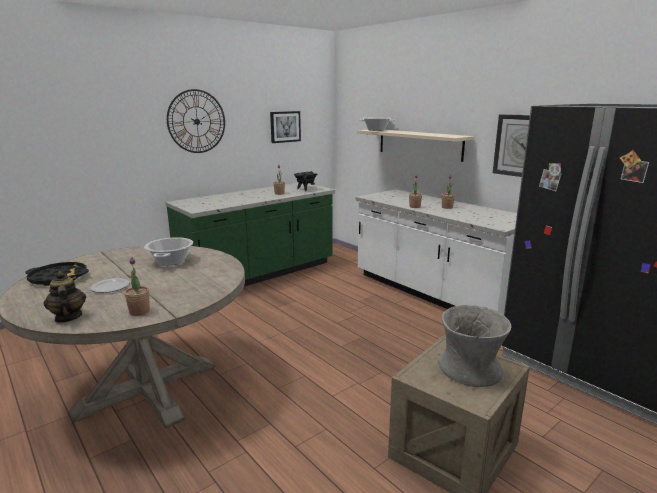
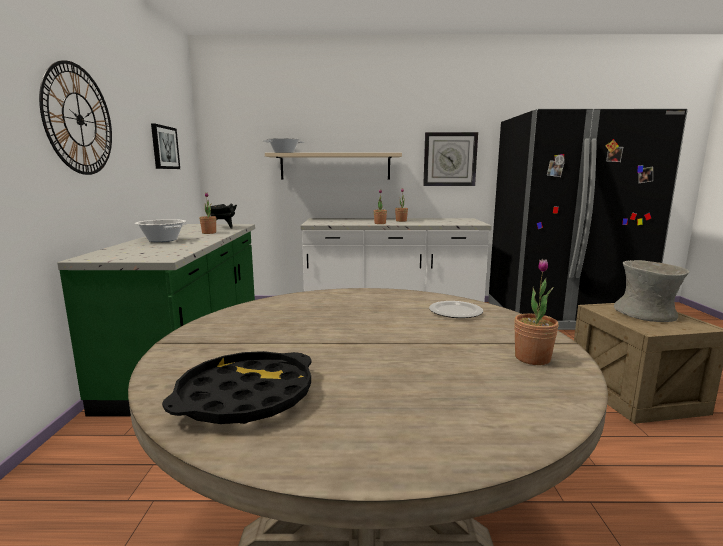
camera: 50 degrees left, 5 degrees down
(68, 317) = (510, 414): teapot -> none
(110, 287) = (386, 361): plate -> plate (456, 312)
(171, 261) = (328, 312): cooking pot -> cooking pot (163, 240)

